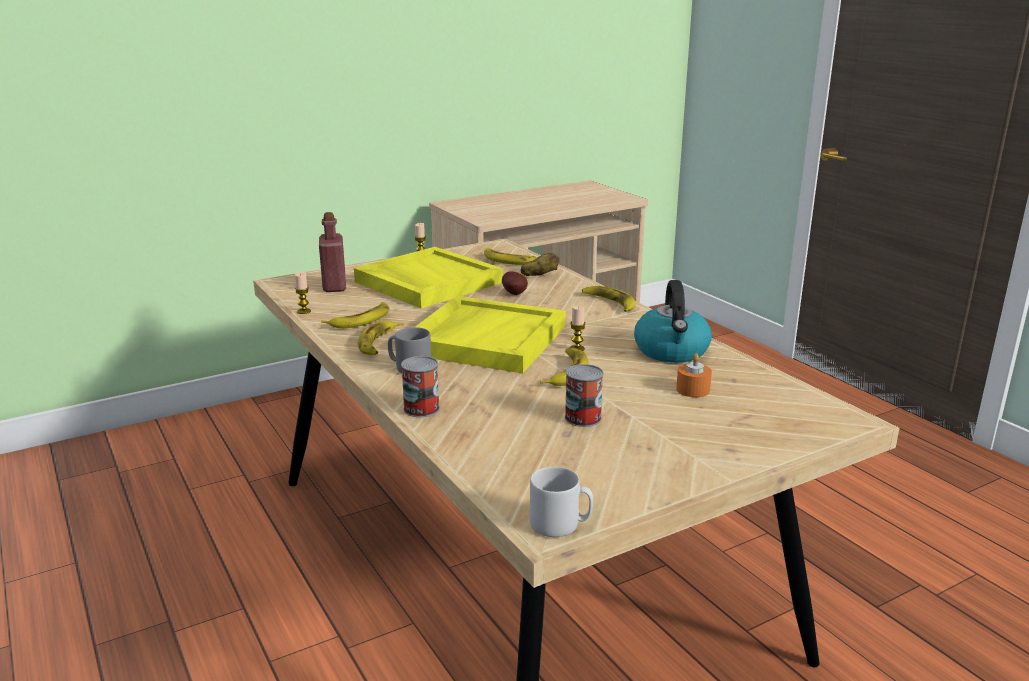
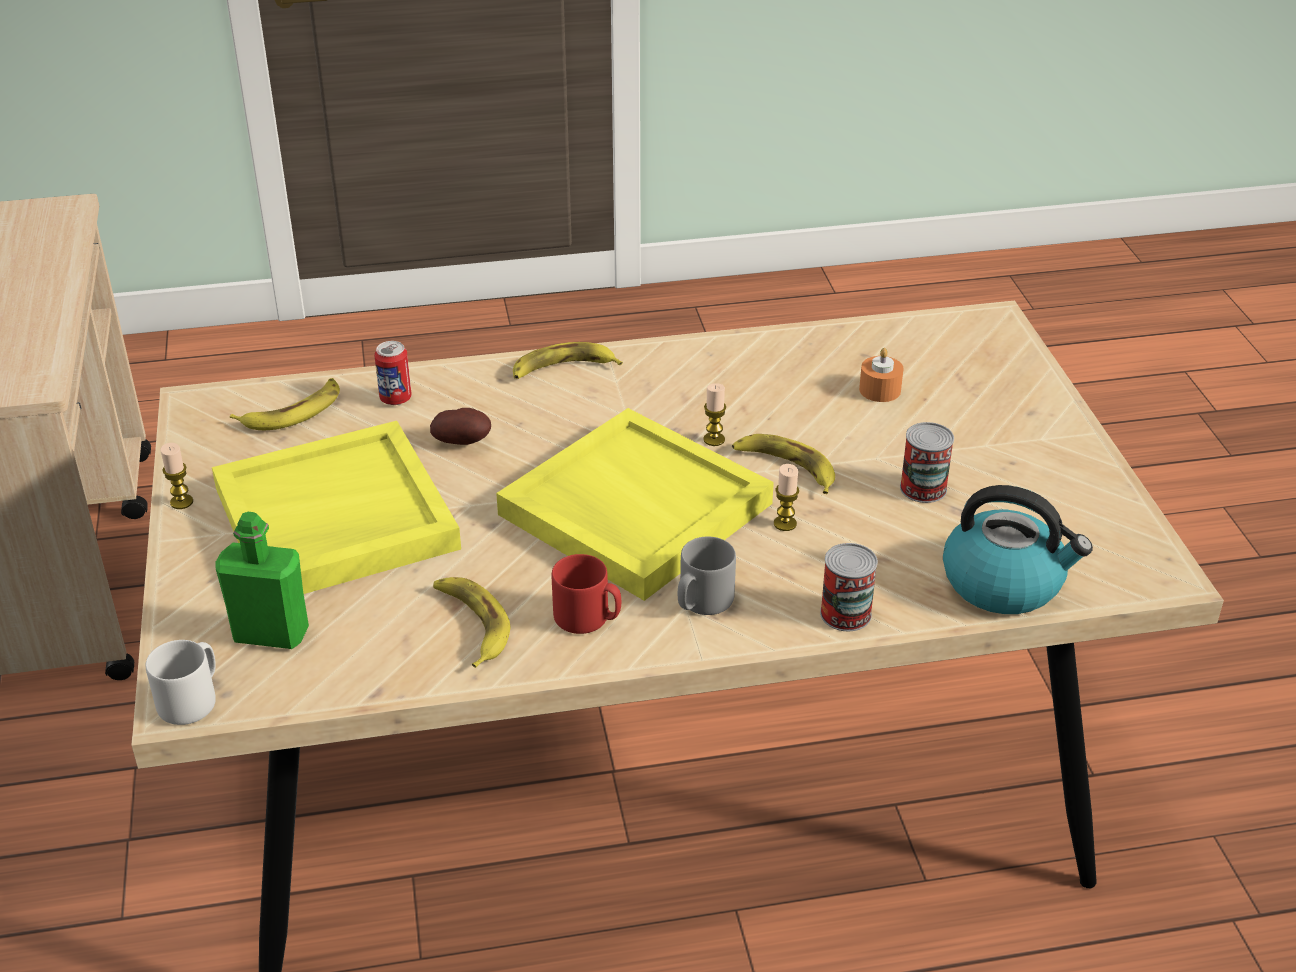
camera: 70 degrees left, 15 degrees up
(304, 311) = (380, 688): candle -> candle (785, 524)
(334, 287) = (271, 634): red bottle -> green bottle
(379, 343) = (588, 618): banana -> red mug
(540, 275) = (395, 399): potato -> can
(560, 525) = (1158, 564): grey mug -> grey mug (192, 700)
(672, 351) = (762, 370): kettle -> kettle (1004, 583)

